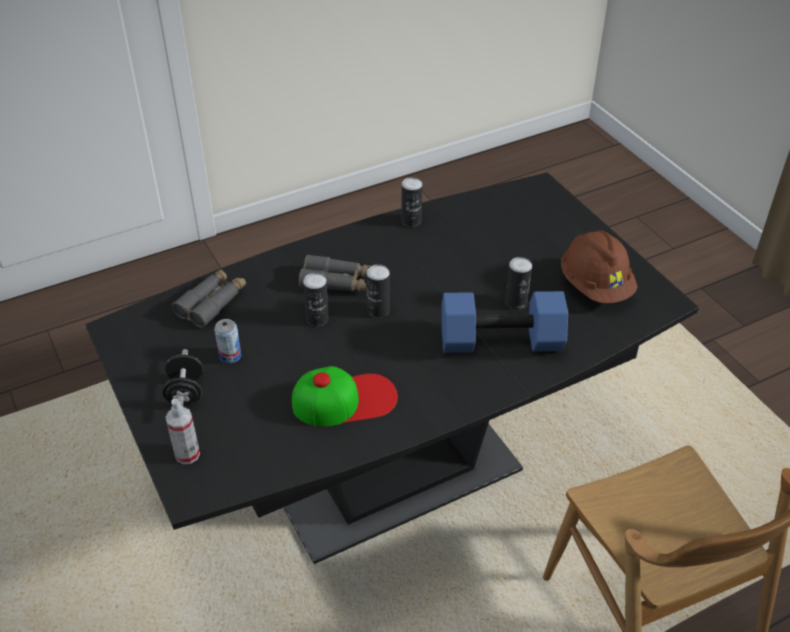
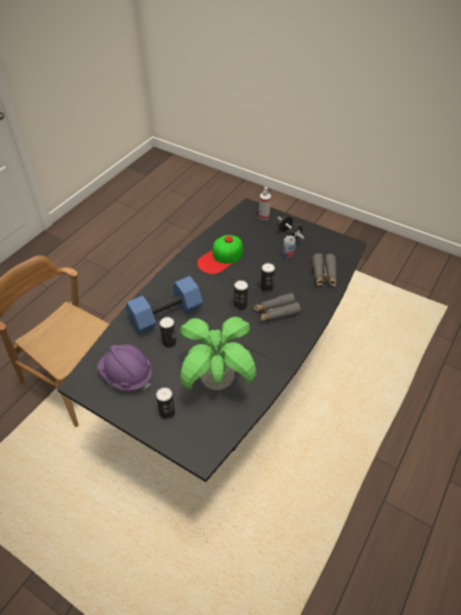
camera: 150 degrees right, 5 degrees up
(411, 221) = (270, 376): can -> can (167, 413)
(480, 238) = (217, 381): none -> potted plant
(595, 286) = (127, 375): brown hard hat -> purple hard hat

